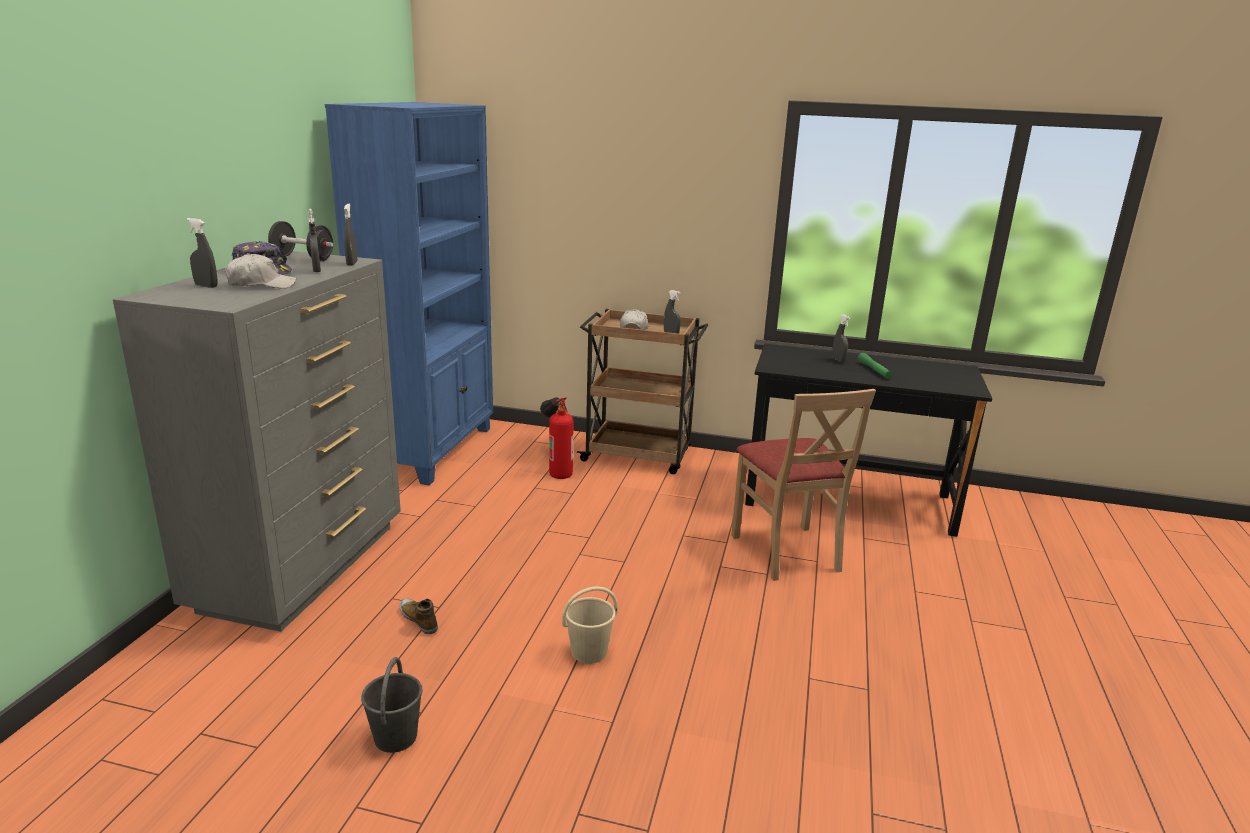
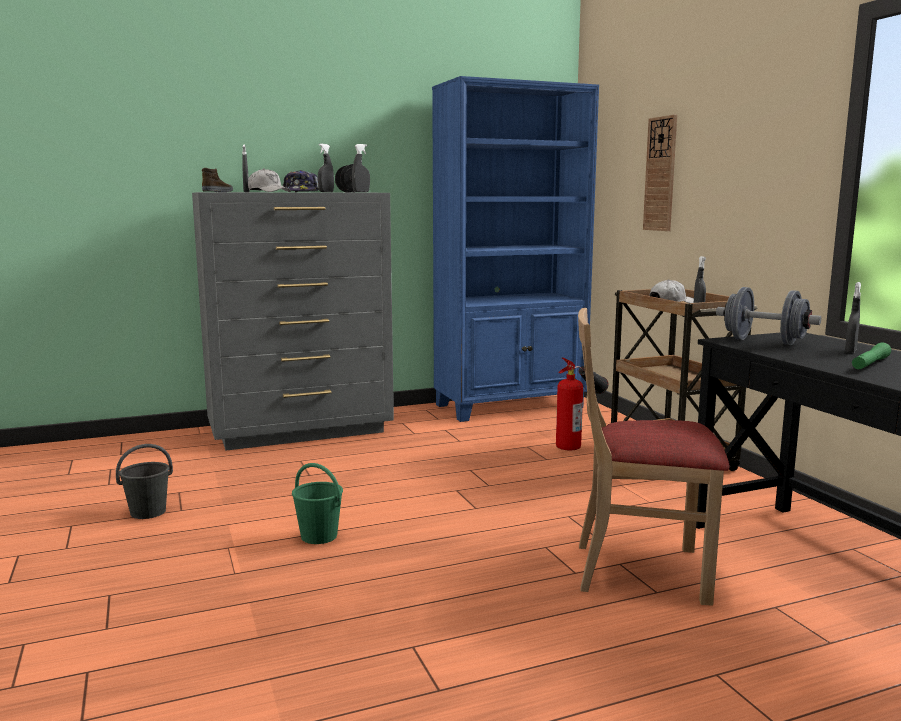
camera: 55 degrees right, 10 degrees down
(419, 619) = (286, 475): shoe -> shoe (218, 192)
(568, 203) = (660, 174): none -> wall clock
(589, 652) = (319, 536): beige bucket -> green bucket
(786, 552) = (640, 570): beige chair -> beige chair turned 60 degrees clockwise
(787, 362) = (764, 341): none -> grey dumbbell

